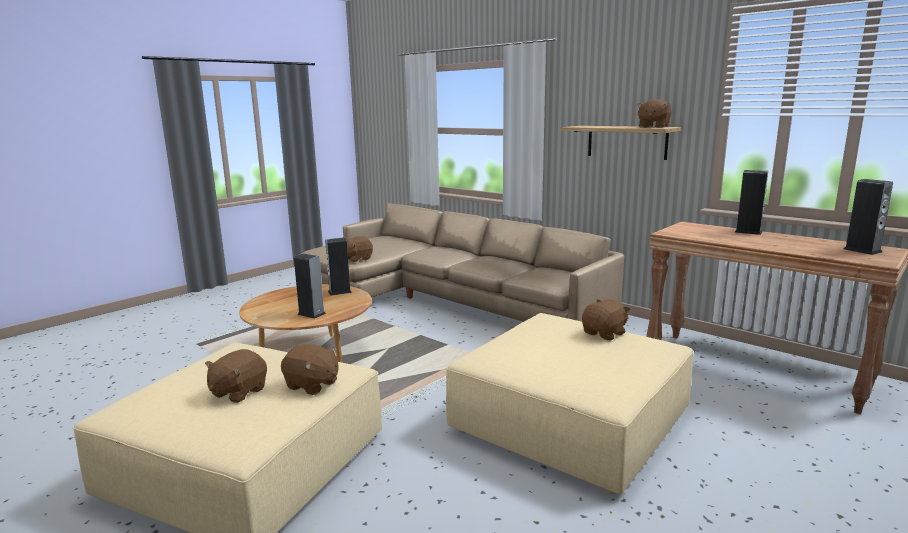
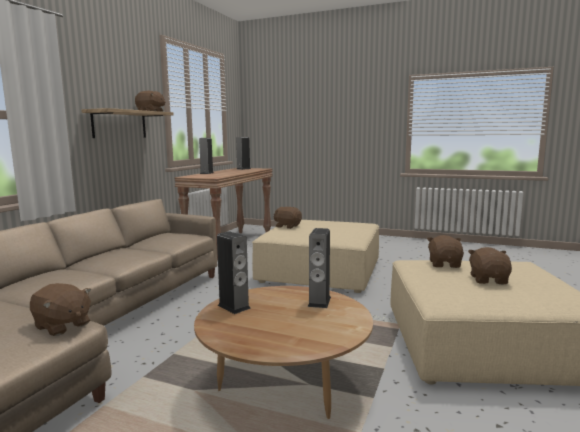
camera: 110 degrees left, 5 degrees down
(238, 392) = (489, 280): brown plush toy -> brown plush toy turned 90 degrees counterclockwise

